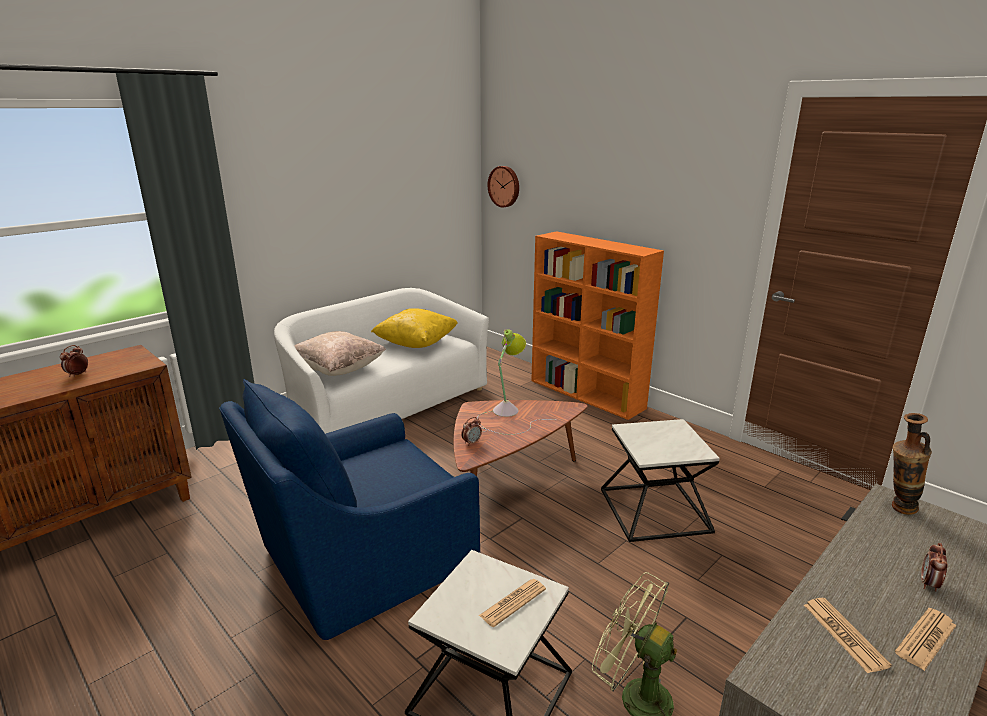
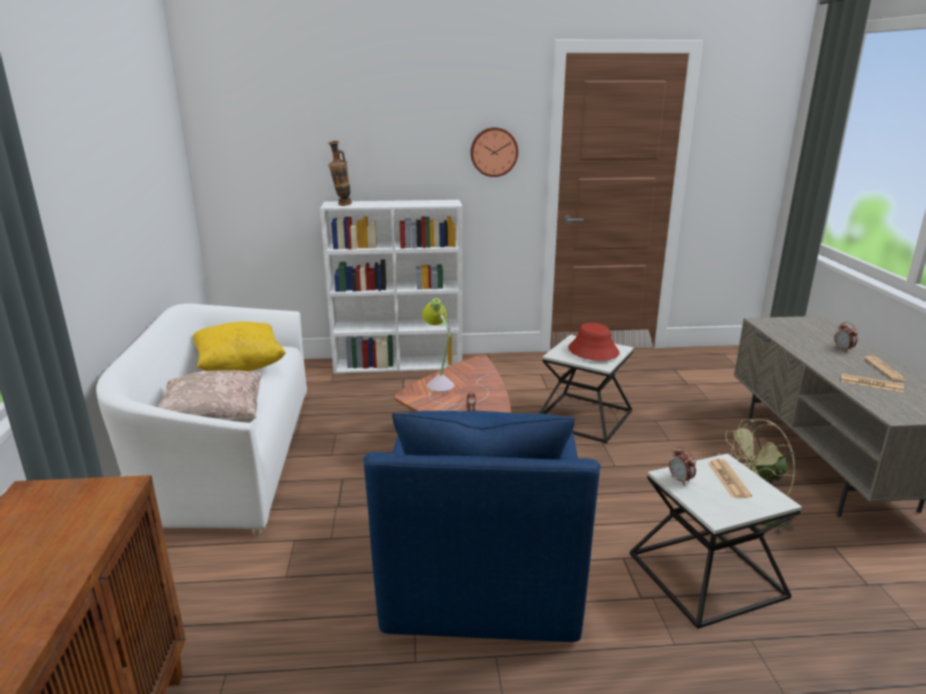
camera: 50 degrees left, 0 degrees up
(77, 374) = (36, 553): alarm clock -> alarm clock (680, 480)
(504, 186) = (232, 159): wall clock -> wall clock (493, 152)
(587, 394) = (399, 364): orange bookcase -> white bookcase
(668, 441) = (593, 351): none -> red hat
(896, 509) = (773, 325): vase -> vase (341, 205)

